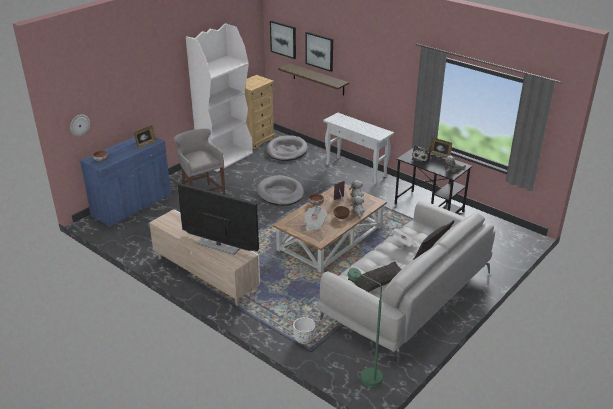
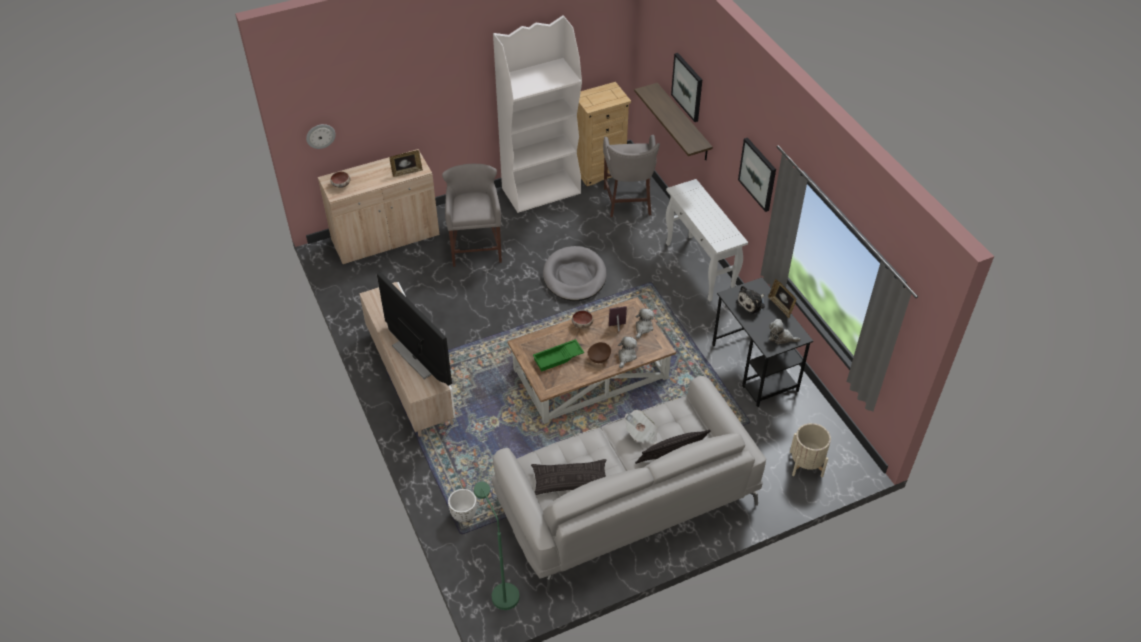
camera: 25 degrees right, 15 degrees up
(132, 205) = (385, 238): blue cabinet -> beige cabinet
(283, 39) = (654, 47): picture -> picture (758, 174)
(286, 151) = (628, 202): grey dog bed -> grey stool
(314, 224) = (558, 358): newspaper -> green tray
(499, 244) = (806, 464): none -> beige planter

